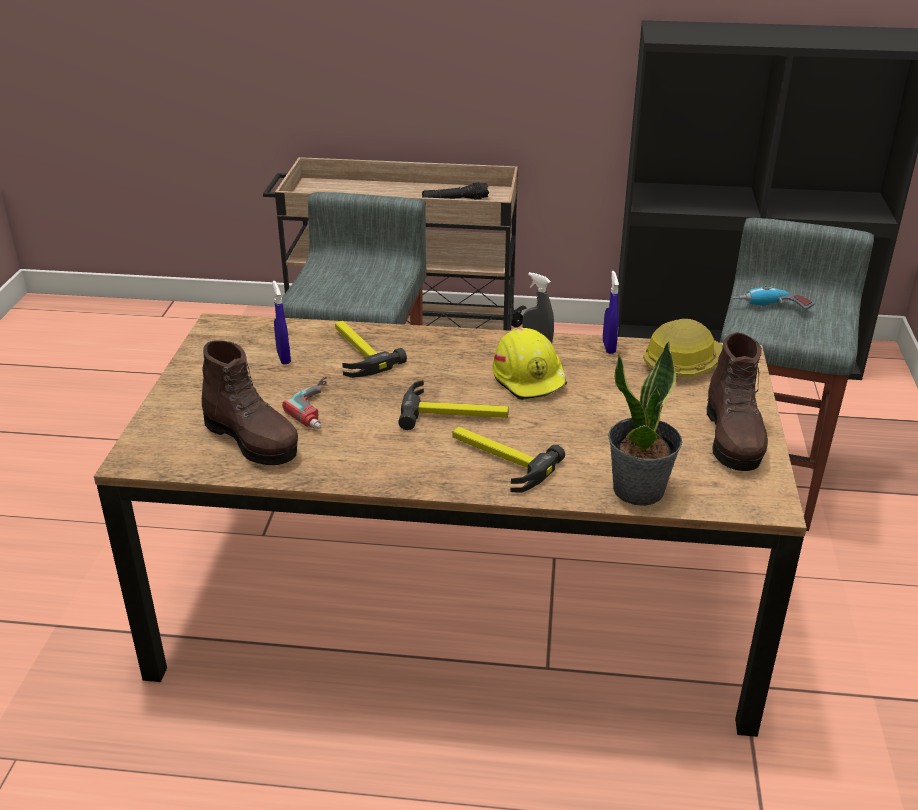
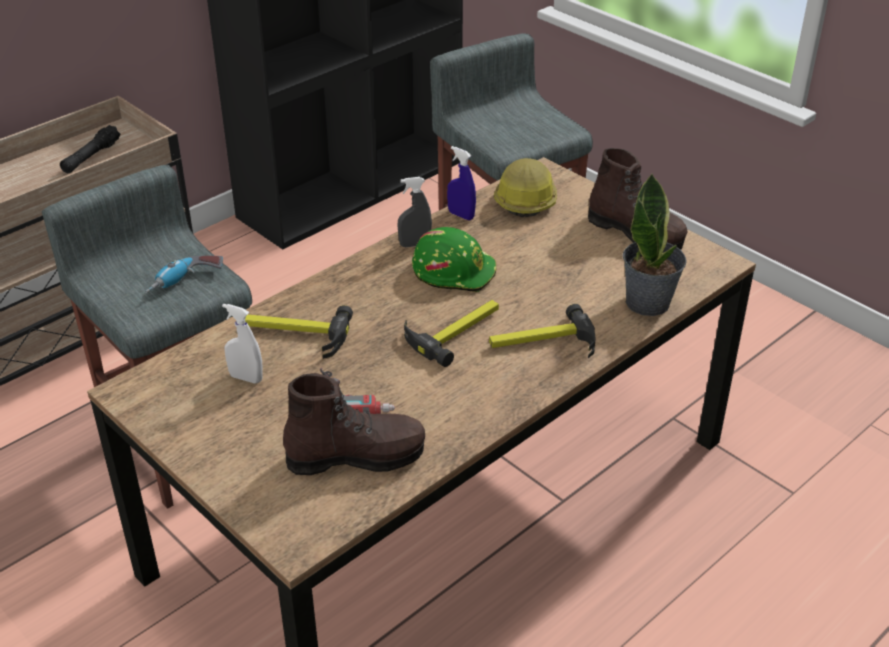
camera: 50 degrees left, 5 degrees up
(284, 358) = (246, 378): blue spray bottle -> white spray bottle
(530, 378) = (454, 271): yellow hard hat -> green hard hat
(771, 309) = (497, 127): power drill -> power drill (185, 282)

